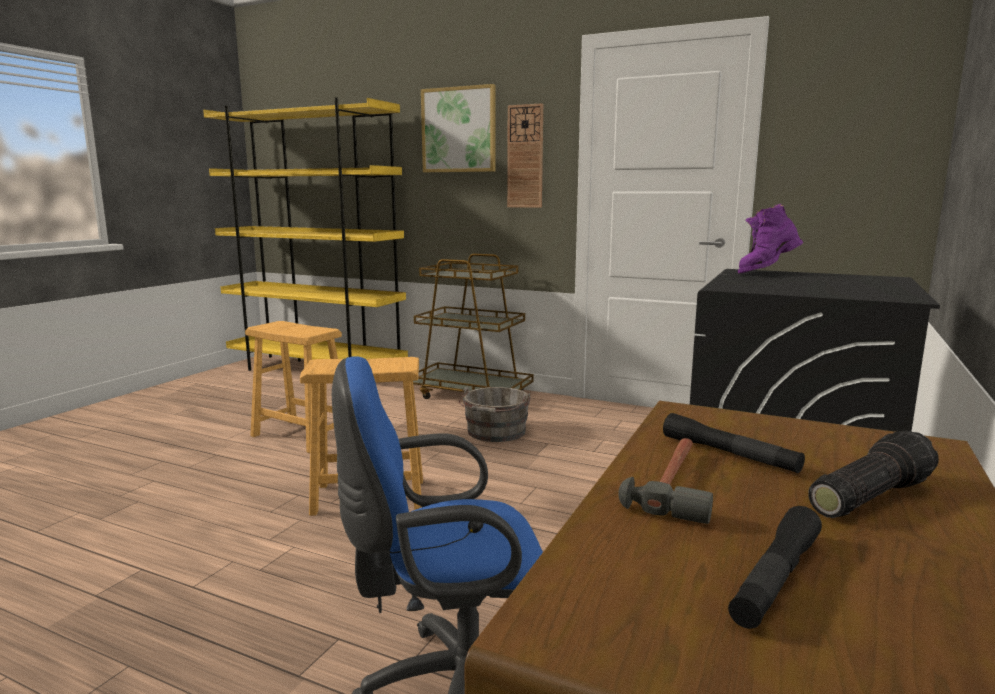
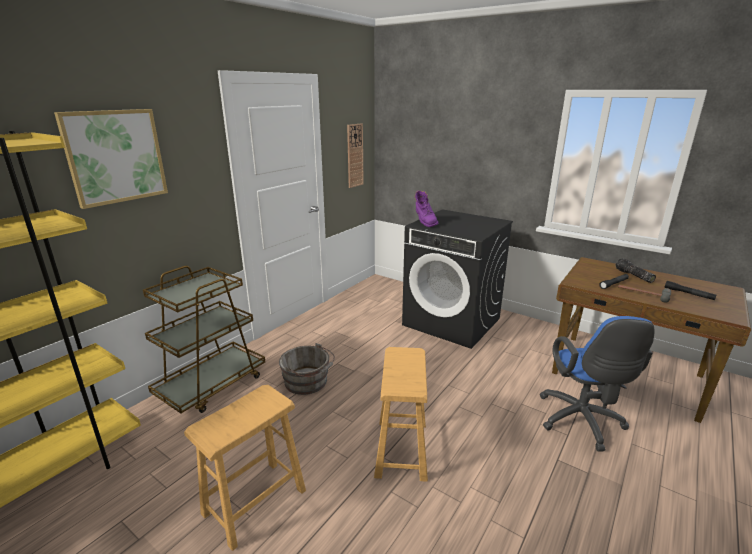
camera: 80 degrees left, 10 degrees up
(525, 157) = (190, 174): wall clock -> wall clock (354, 155)

